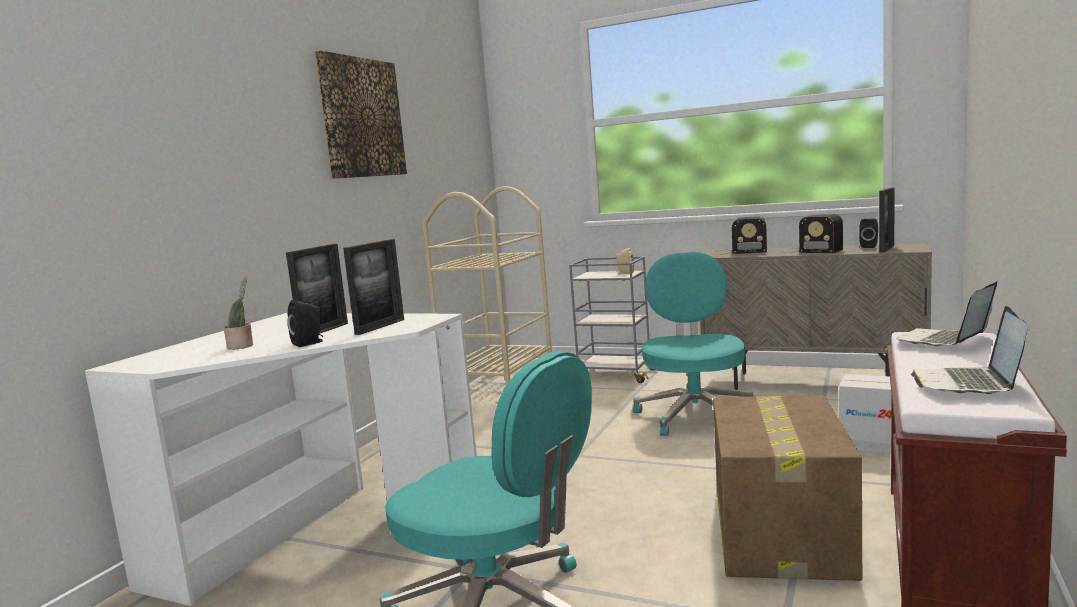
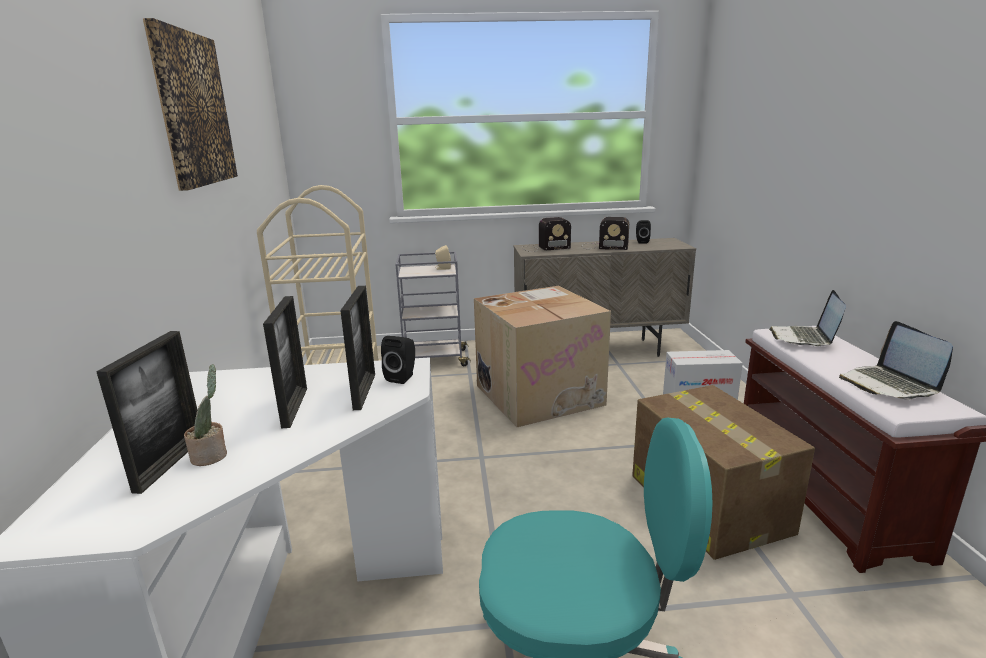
camera: 30 degrees left, 10 degrees up
(309, 343) = (314, 435): black speaker -> black speaker (402, 377)
(695, 414) = (539, 394): turquoise office chair -> cardboard box
(886, 249) = (659, 245): picture frame -> picture frame (170, 463)

